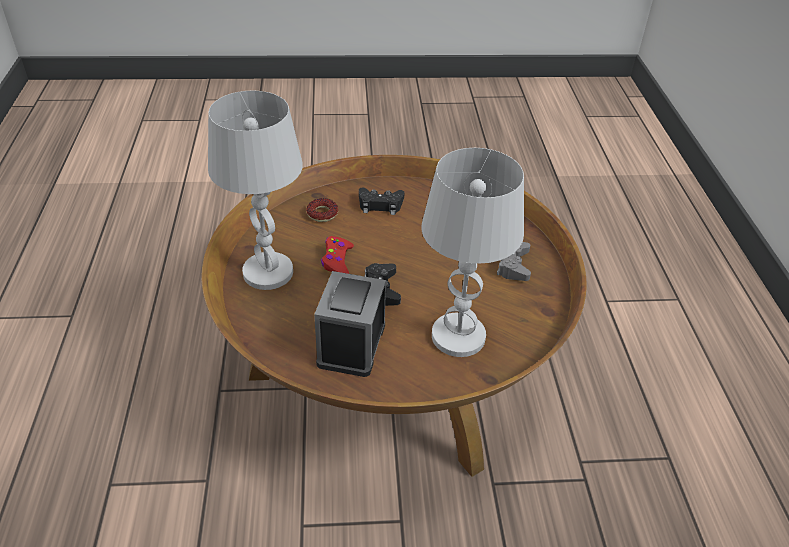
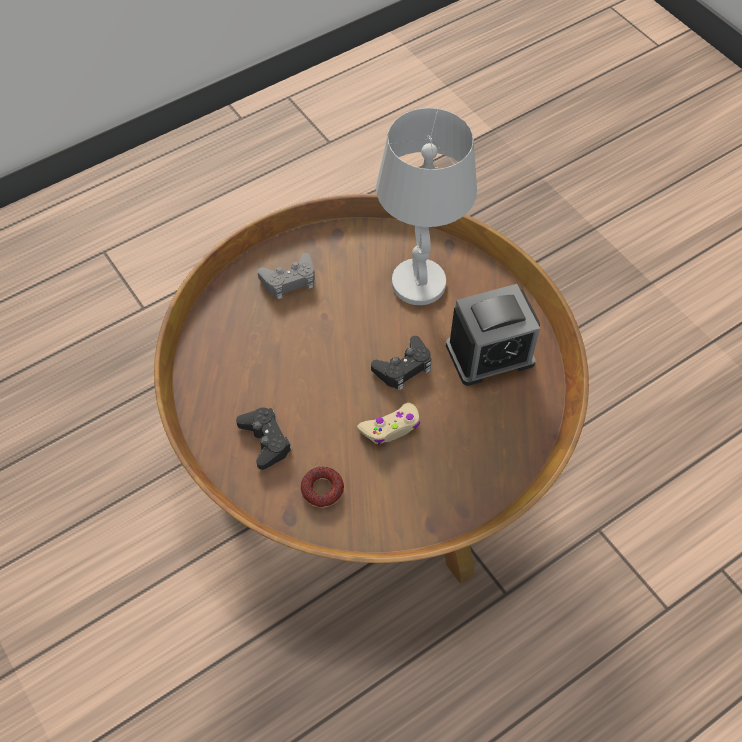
camera: 120 degrees left, 15 degrees up
(267, 272) = (455, 481): white table lamp -> none
(337, 261) = (391, 428): red game controller -> beige game controller

